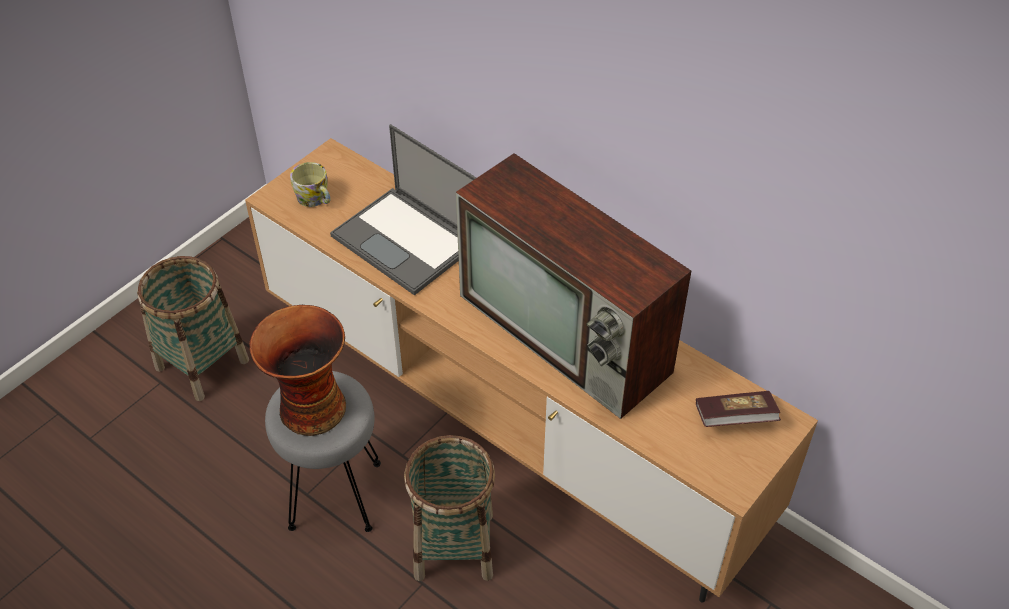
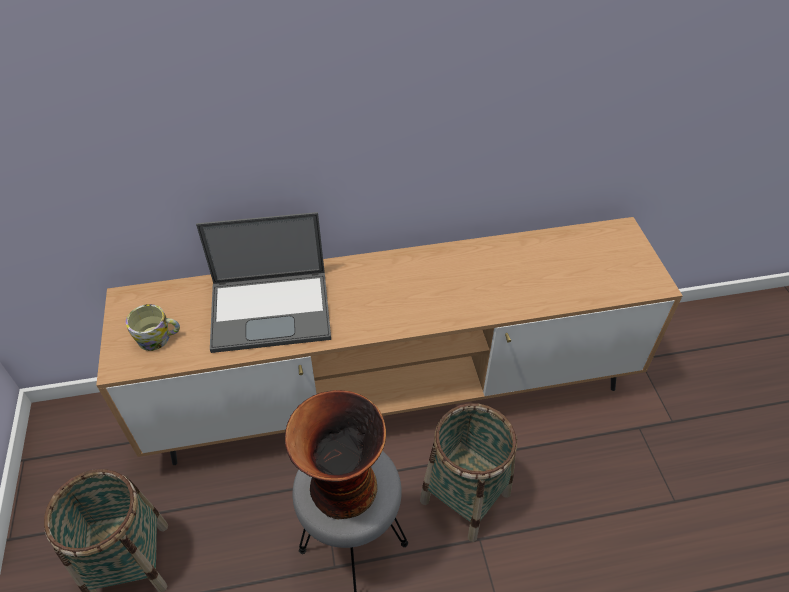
camera: 50 degrees left, 0 degrees up
(568, 335) = (458, 280): television -> none
(734, 419) = (602, 249): book -> none

